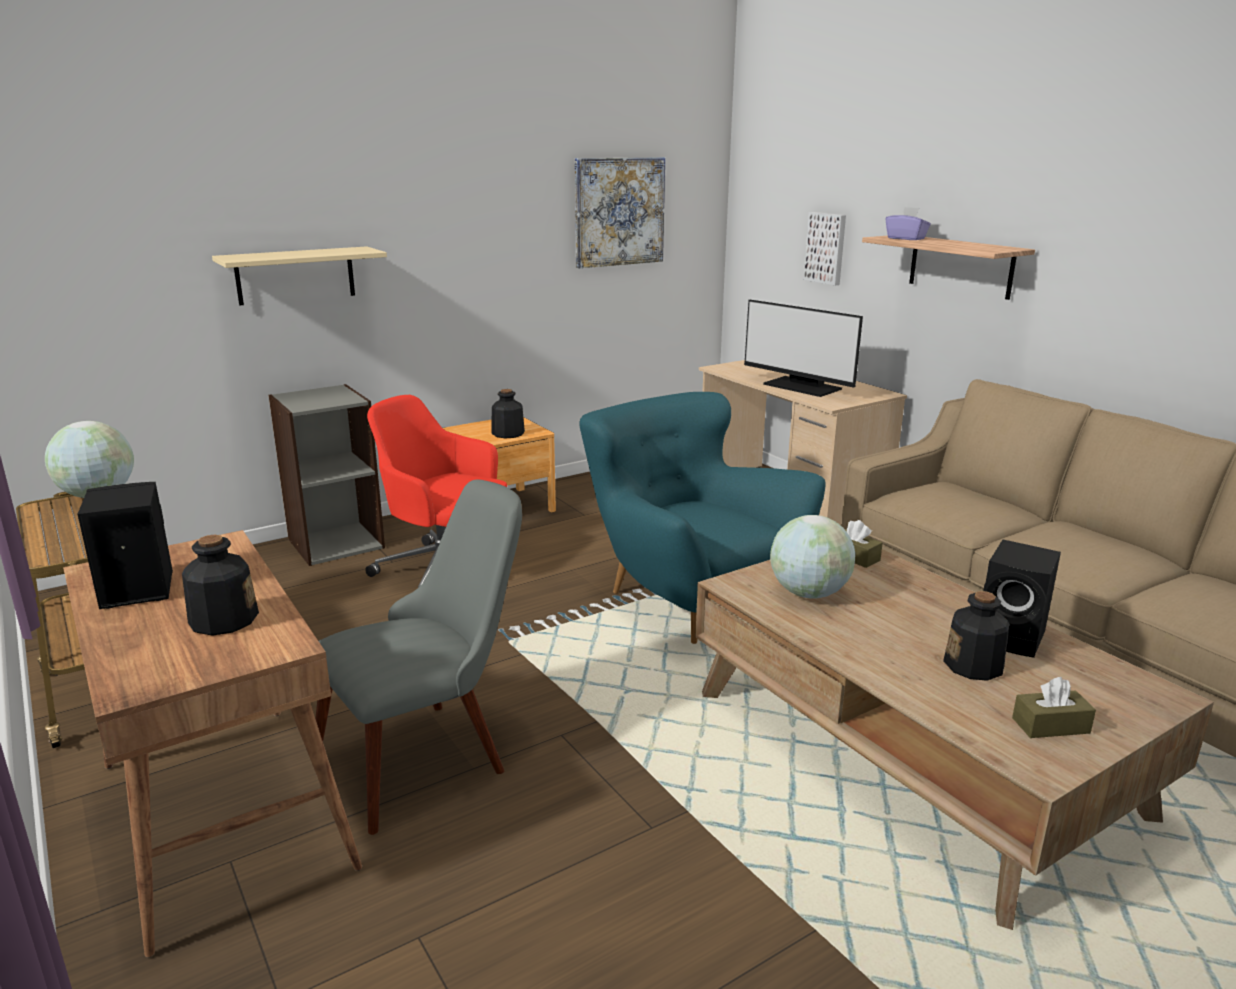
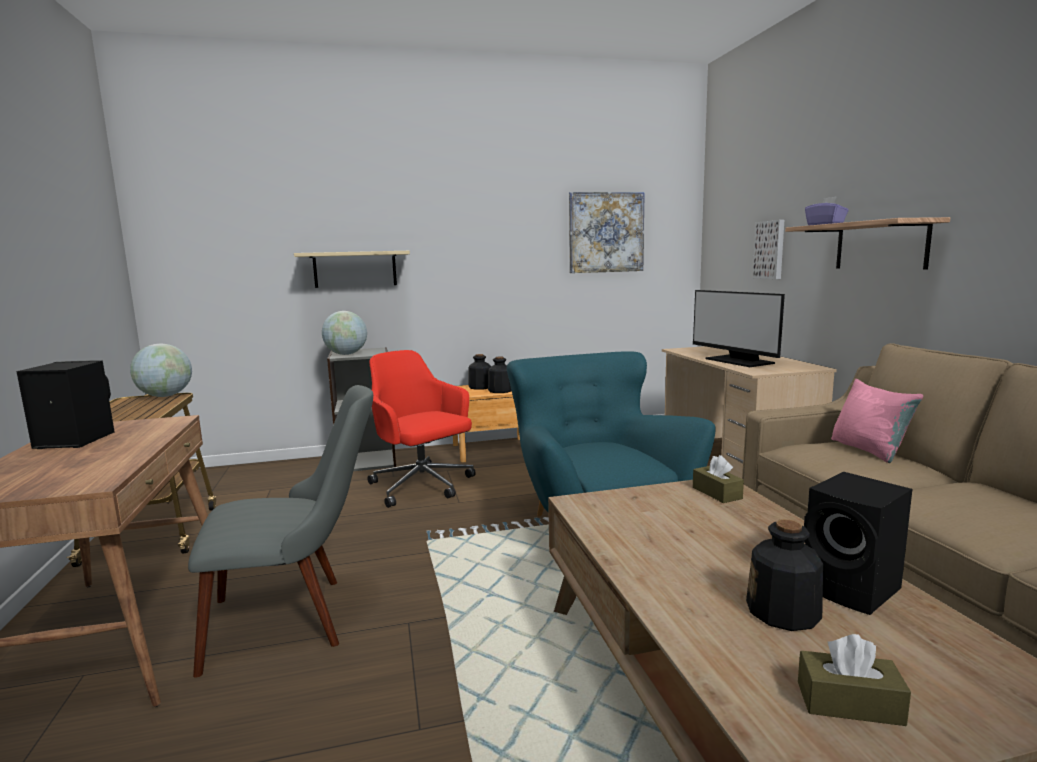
camera: 20 degrees right, 10 degrees down
(223, 620) = (87, 463): bottle -> bottle (480, 387)
(809, 593) = (646, 518): globe -> globe (346, 354)
(965, 493) = (869, 450): none -> pink pillow

